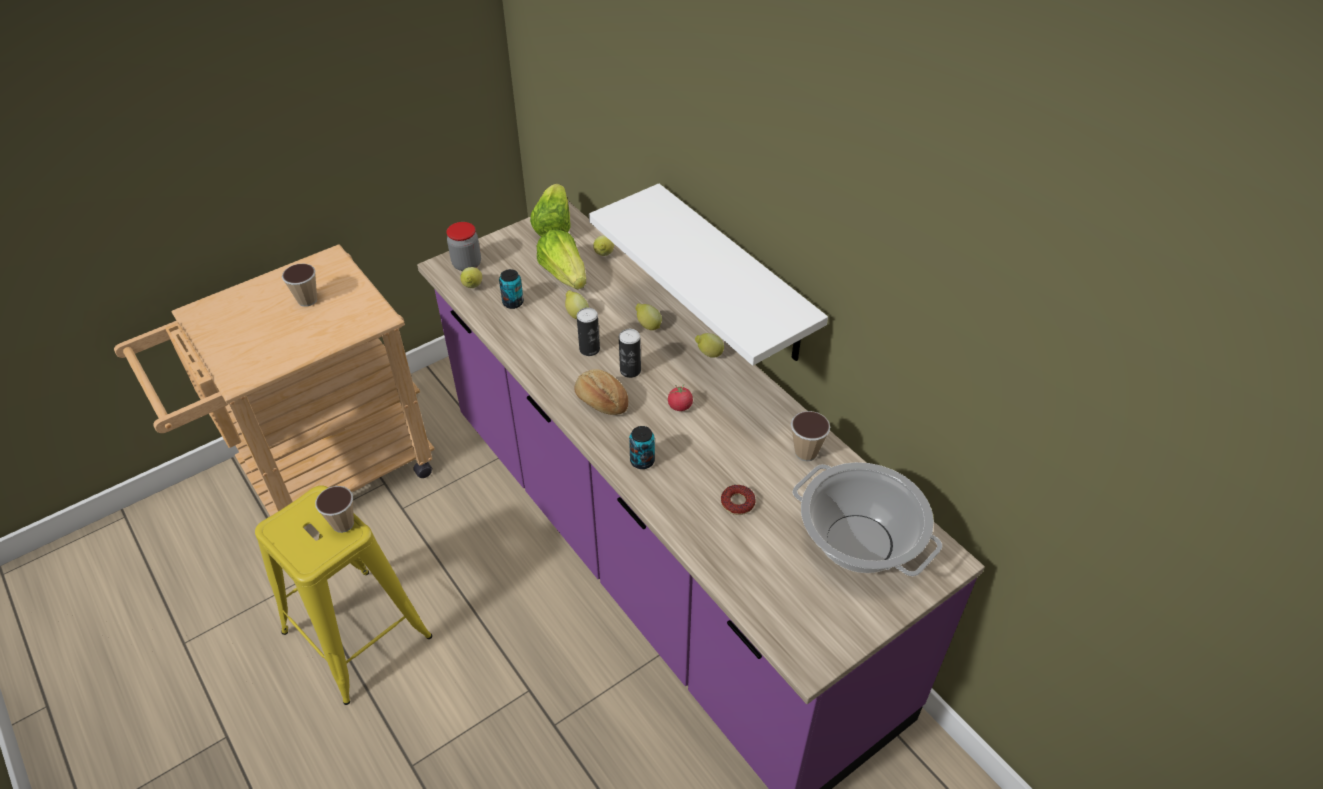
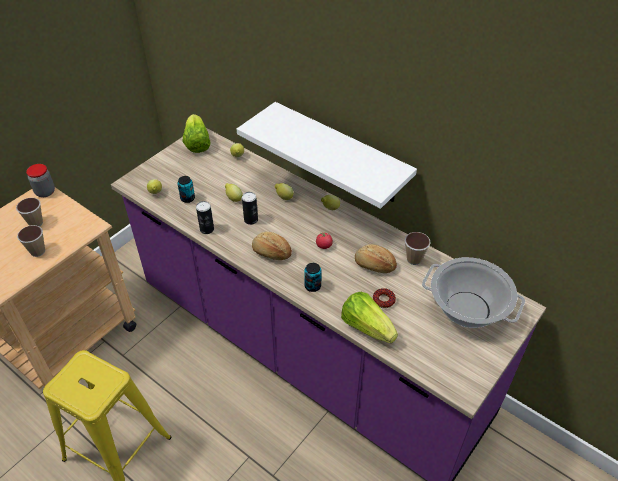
camera: 15 degrees left, 0 degrees up
(343, 524) = (107, 373): cup -> cup (38, 251)
(467, 264) = (146, 178): jar -> jar (45, 192)
(564, 275) = (216, 174): lettuce -> lettuce (367, 327)
(630, 370) = (283, 228): can -> can (207, 229)
(743, 450) = (374, 266): none -> bread

